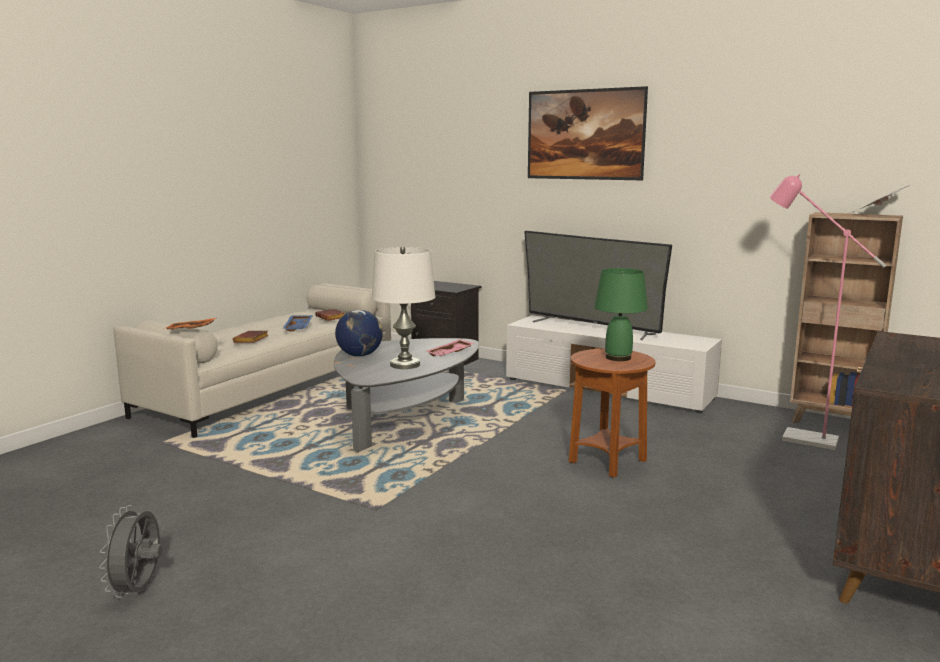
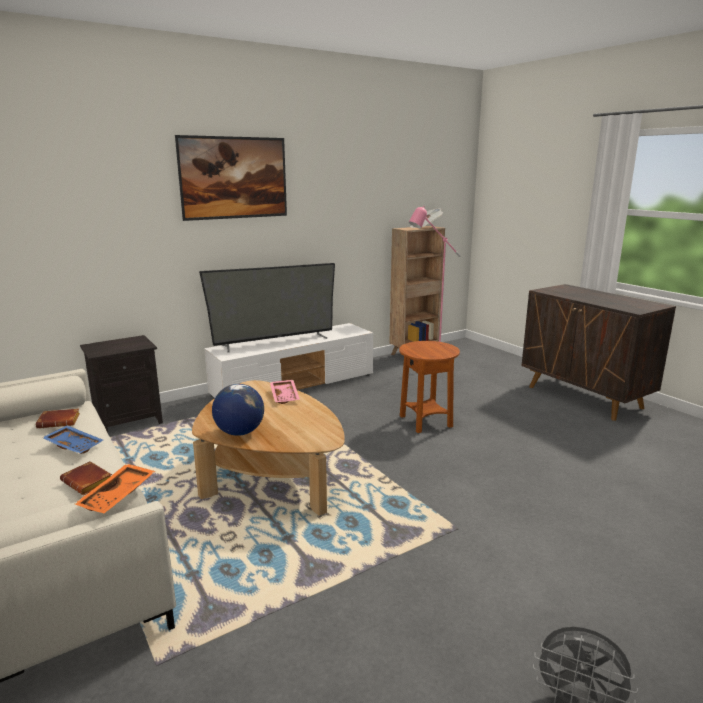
camera: 65 degrees left, 5 degrees up
(405, 365) = (298, 419): white table lamp -> none
(405, 420) = (270, 475): grey coffee table -> brown coffee table
(618, 358) = (429, 347): green table lamp -> none

